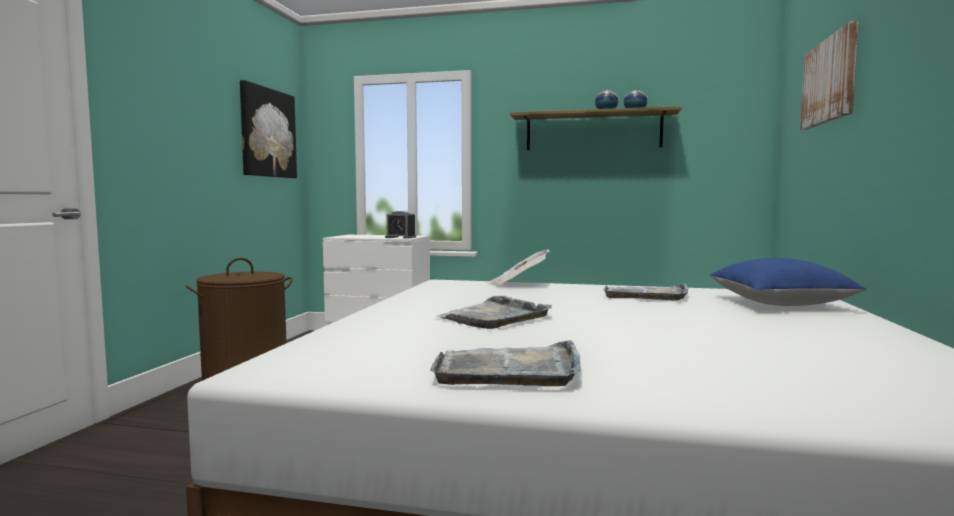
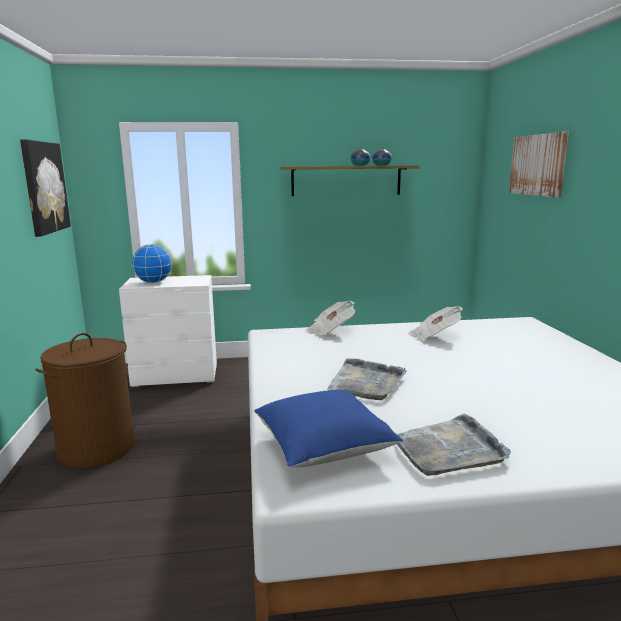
camera: 20 degrees left, 10 degrees up
(362, 236) = (153, 282): none -> globe
(400, 237) = (193, 283): alarm clock -> none
(646, 295) = (434, 335): grey tray -> newspaper
(779, 304) = (523, 337): blue pillow -> blue pillow (324, 447)

